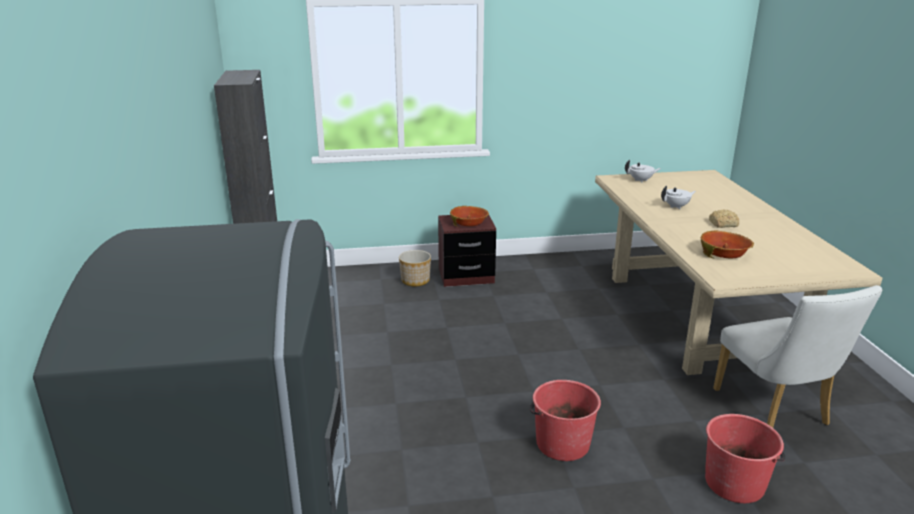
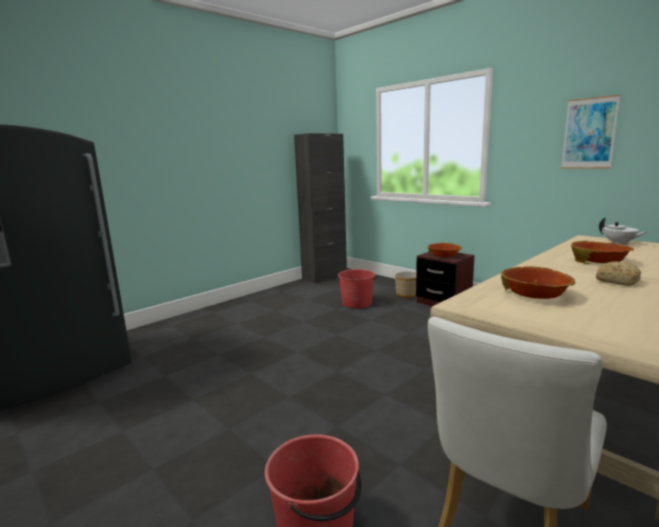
camera: 55 degrees right, 10 degrees down
(562, 443) = (281, 404): red bucket -> red bucket (357, 303)
(584, 75) = (589, 133): none -> picture
(676, 207) = (599, 261): white teapot -> bowl

